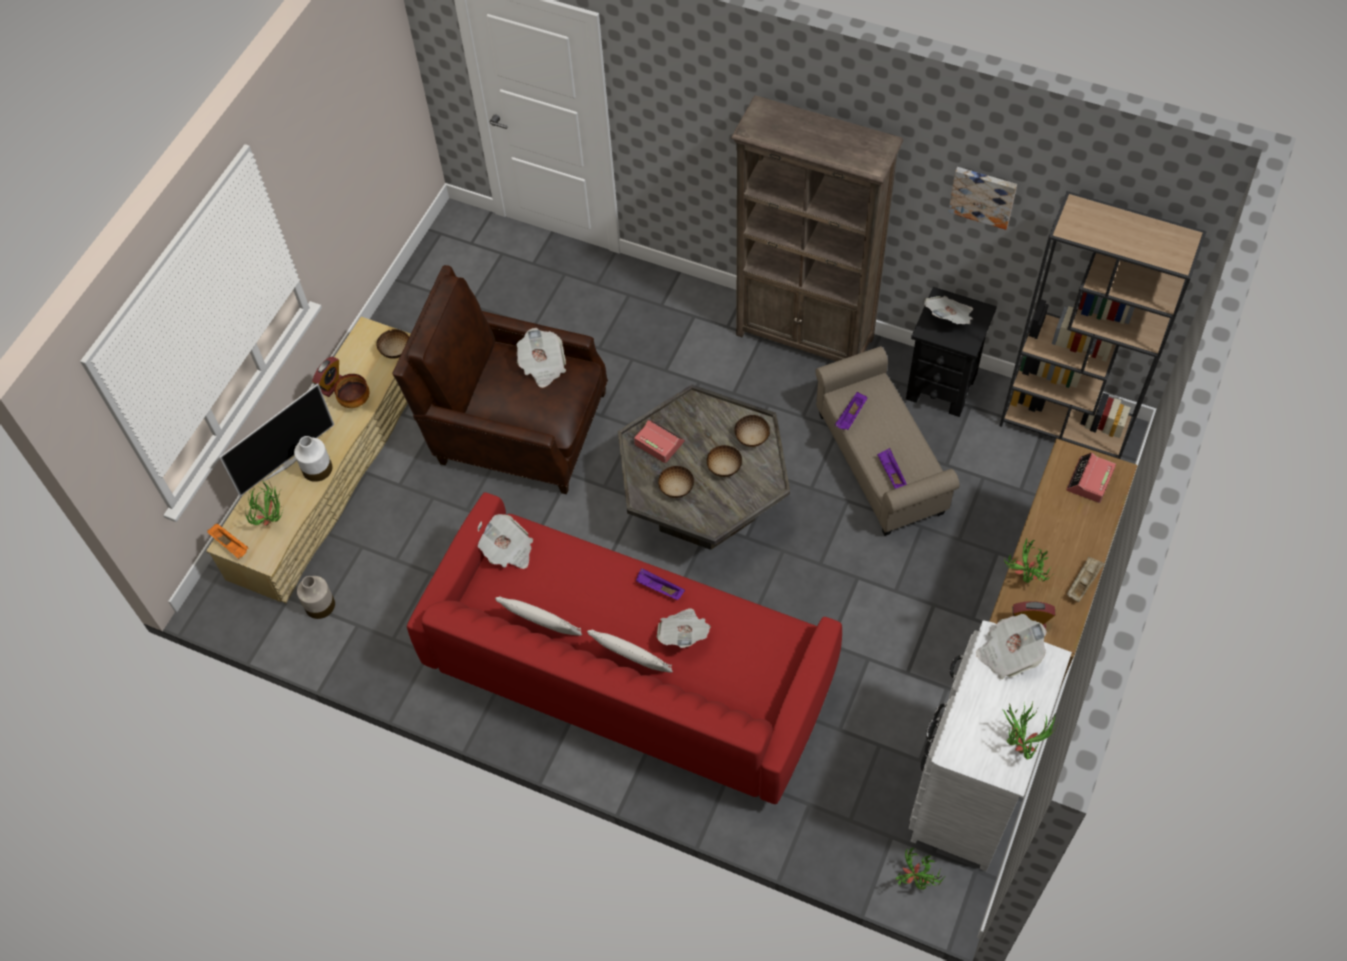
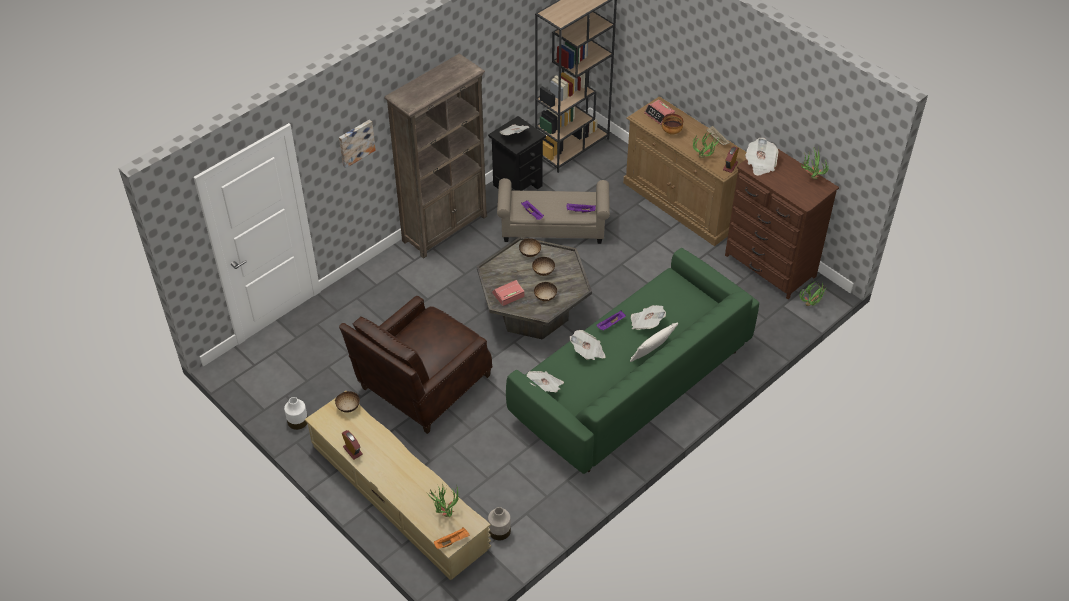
camera: 70 degrees left, 10 degrees down
(286, 462) = (402, 492): television -> none
(316, 468) = (418, 476): white vase -> white vase (297, 421)
(355, 400) = (374, 440): bowl -> bowl (671, 131)
(541, 627) = (608, 386): white pillow -> none
(542, 366) = (420, 327): newspaper -> newspaper (587, 352)
(630, 672) = (631, 384): red sofa -> green sofa
(968, 790) = (769, 267): white dresser -> brown dresser
(983, 195) = (498, 54): picture -> picture (356, 142)

